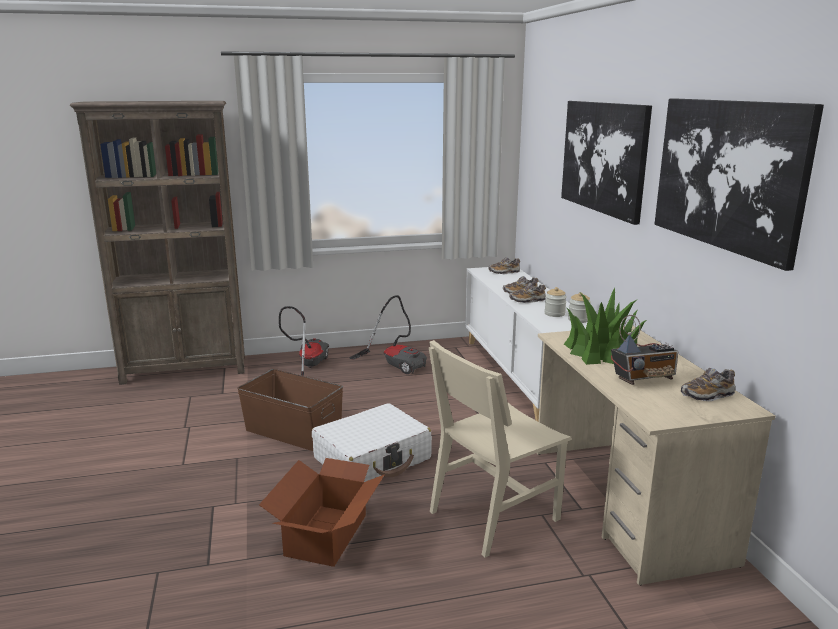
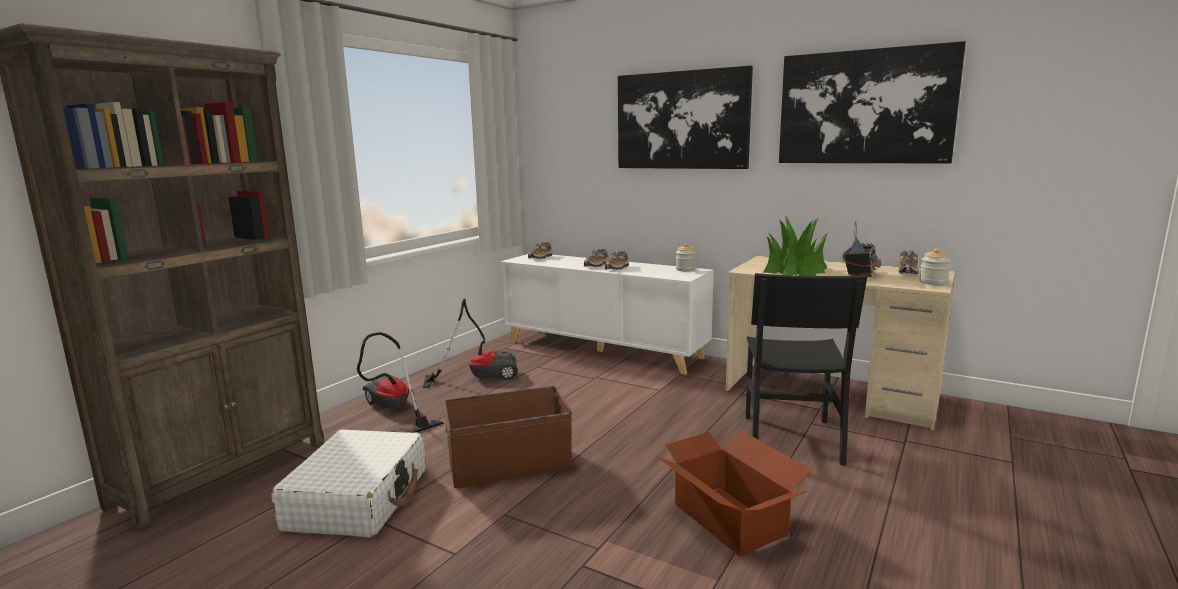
camera: 45 degrees left, 5 degrees down
(373, 459) = (630, 449): white suitcase -> white suitcase (359, 499)
(494, 515) = (790, 438): beige chair -> black chair
(554, 314) = (660, 270): jar -> jar (933, 282)

